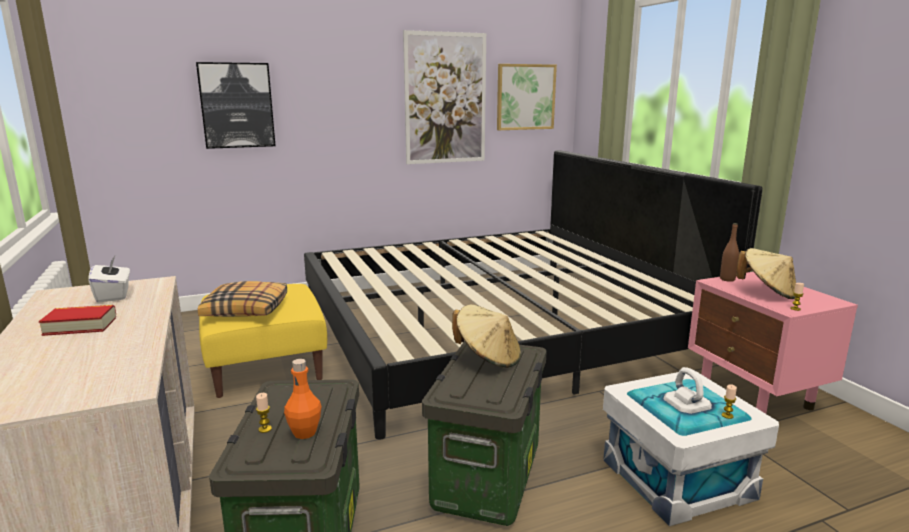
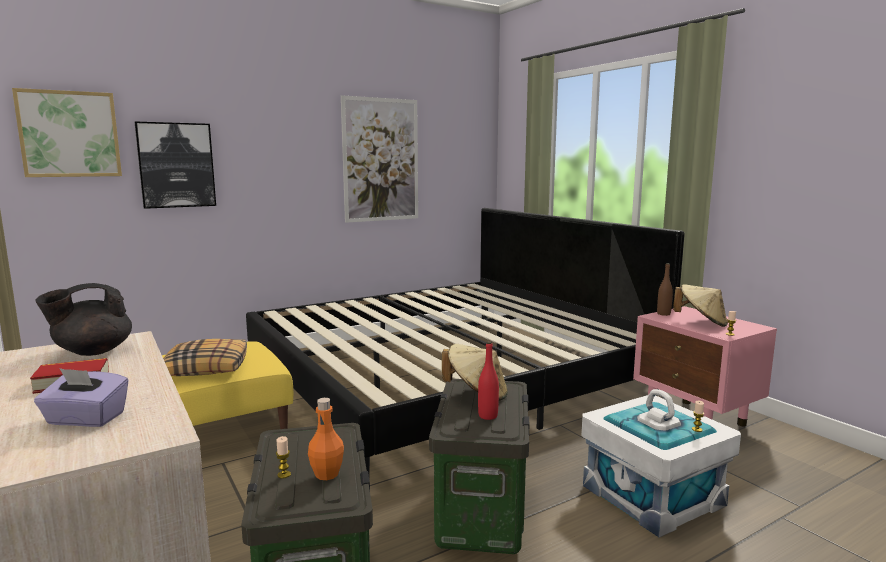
camera: 10 degrees left, 5 degrees down
(71, 366) = (85, 419): none -> purple tissue box
(114, 295) = (92, 351): white tissue box -> black teapot
(489, 384) = (488, 416): none -> red bottle
(525, 97) = (453, 159): picture -> picture (69, 134)

